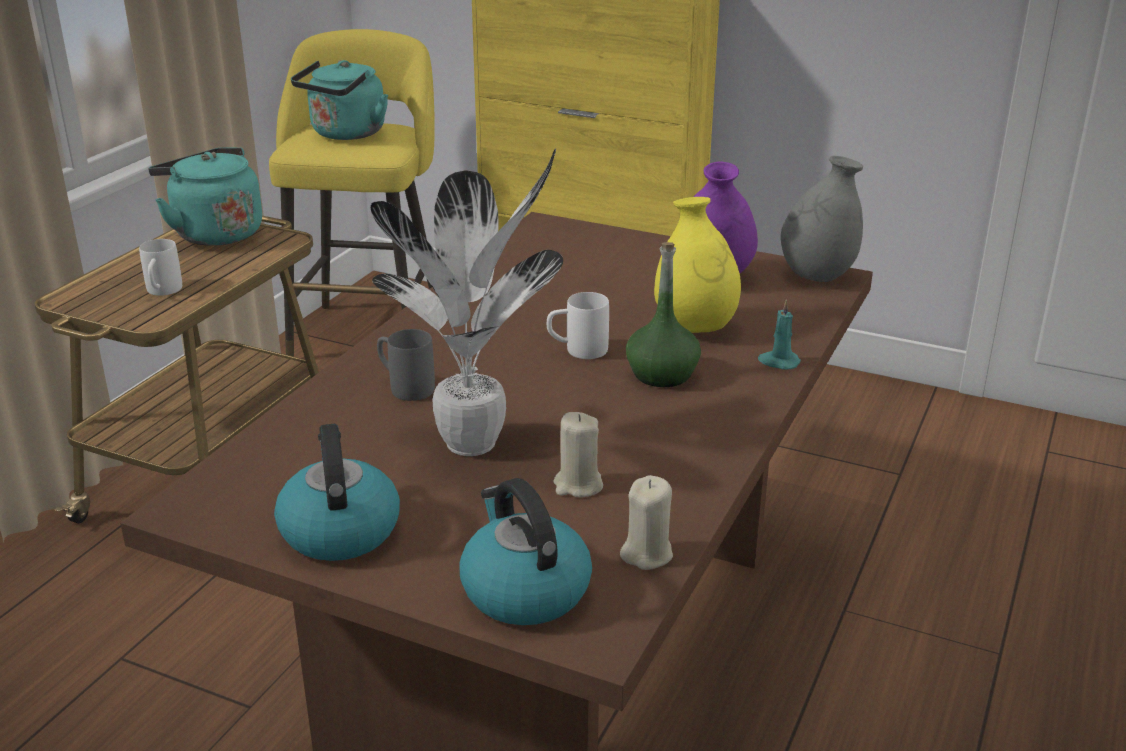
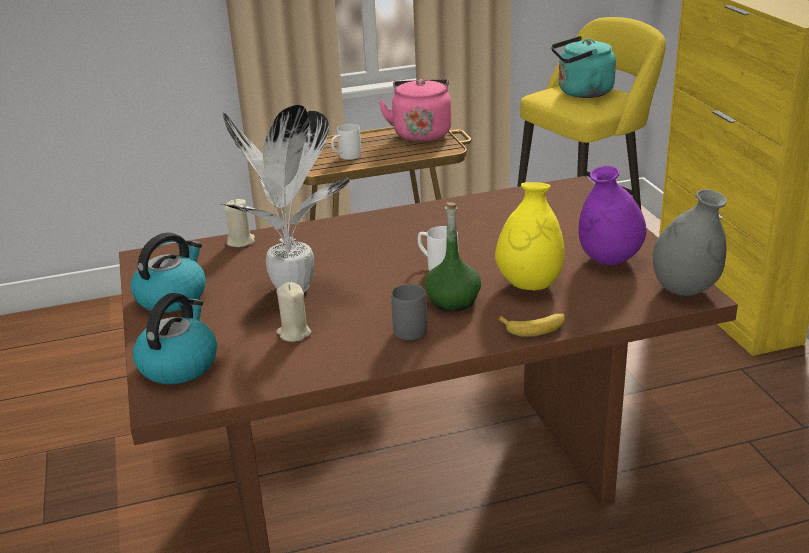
camera: 50 degrees right, 0 degrees up
(214, 233) = (421, 133): turquoise kettle -> pink kettle
(404, 387) = (321, 246): grey mug -> grey mug (409, 326)
(647, 554) = (254, 382): beige candle -> beige candle (241, 241)
(778, 362) = (534, 327): turquoise candle -> banana

